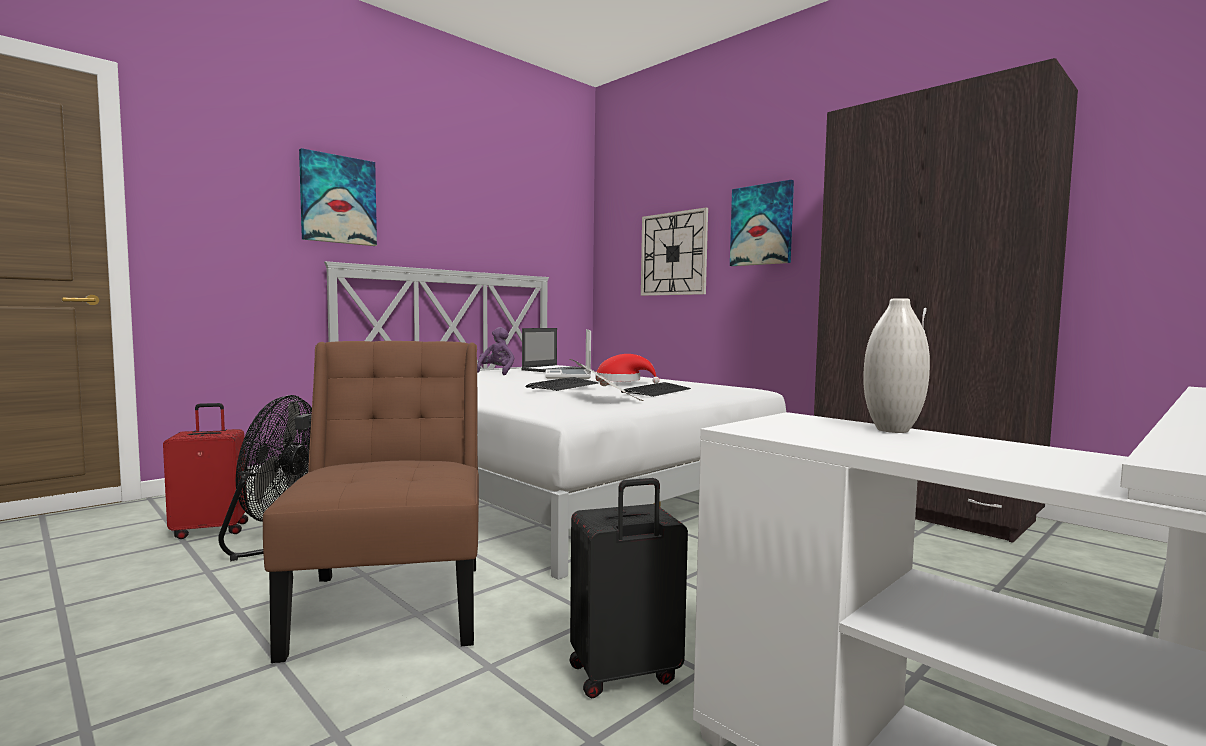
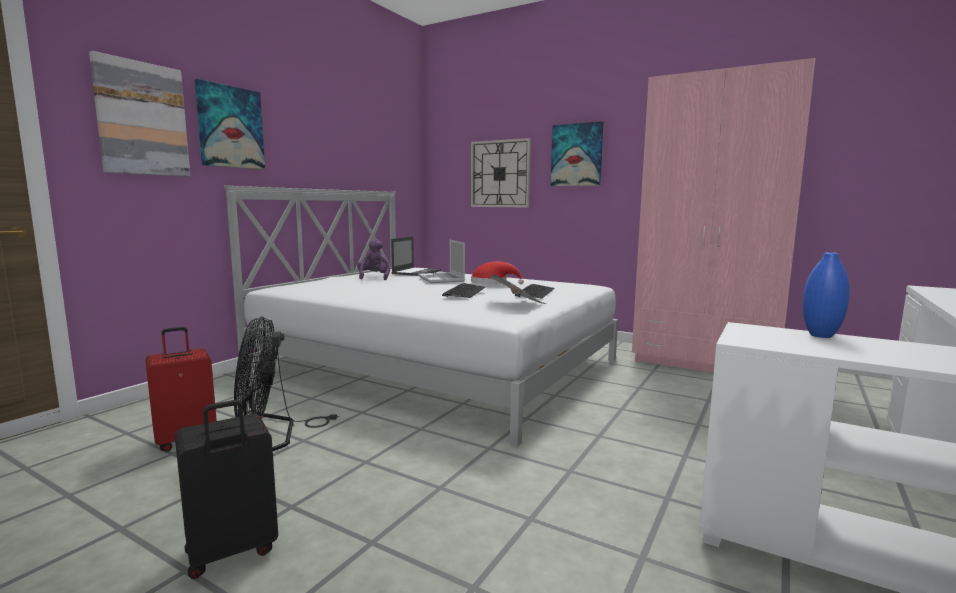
camera: 15 degrees left, 5 degrees up
(236, 190) = (142, 119): none -> picture
(393, 602) = (412, 481): brown chair -> none
(624, 675) = (623, 509): black suitcase -> black suitcase (231, 552)
(892, 430) = (820, 335): white vase -> blue vase
(921, 508) = (705, 363): brown wardrobe -> pink wardrobe

